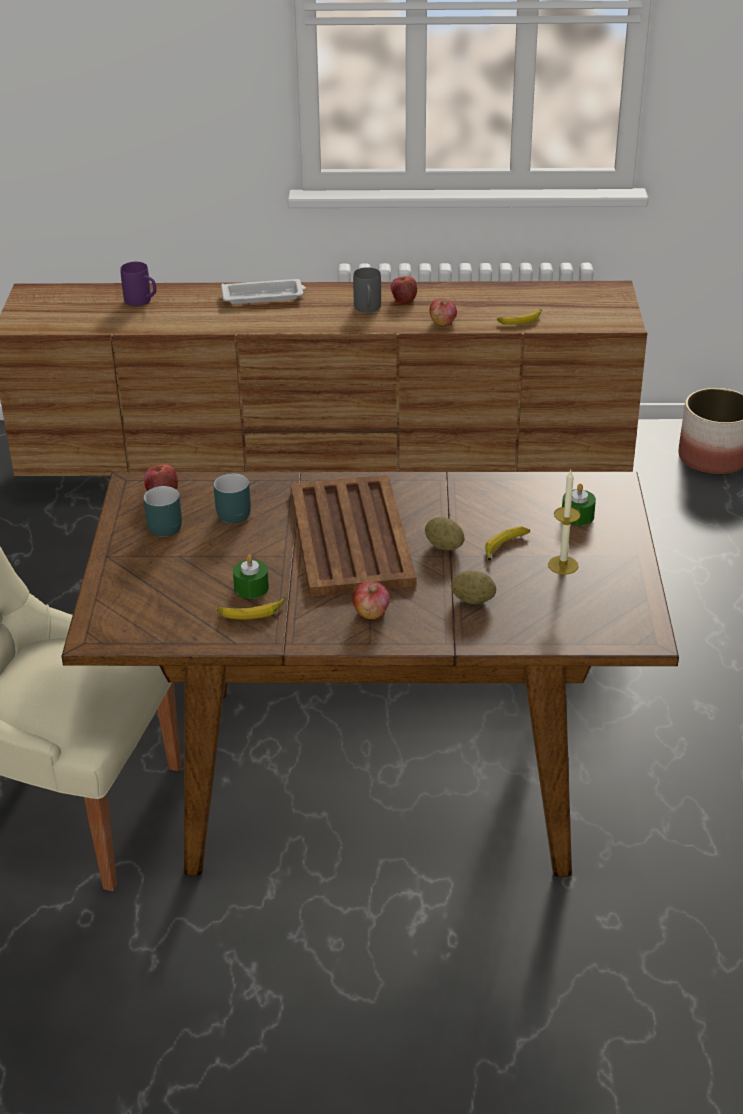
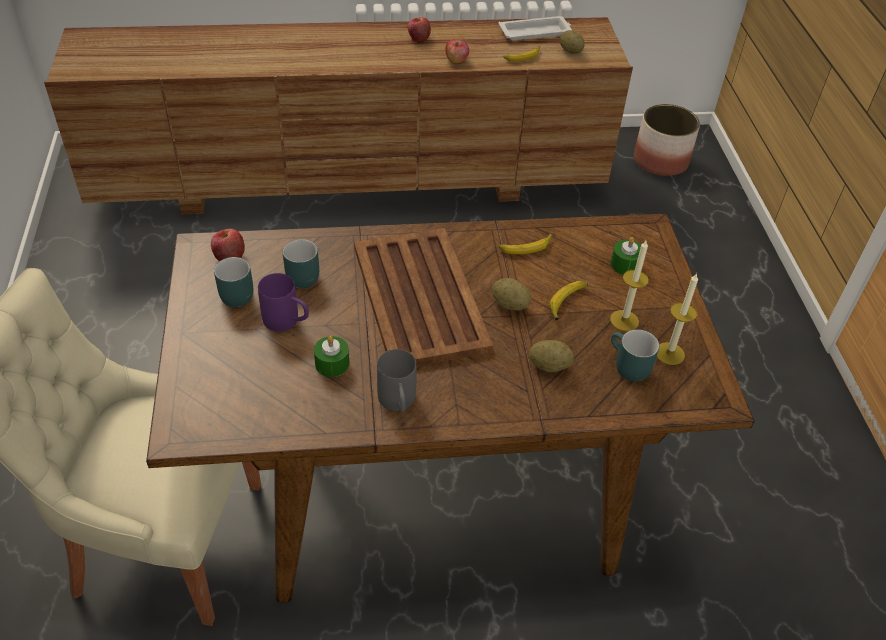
camera: 10 degrees left, 10 degrees up
(142, 302) = (185, 44): purple mug -> purple mug (287, 322)
(251, 612) = (336, 393): banana -> banana (525, 247)
(264, 296) = (295, 37): white tray -> white tray (535, 32)
(368, 309) = (389, 48): grey mug -> grey mug (398, 404)
(371, 613) = (454, 387): apple -> none
(554, 605) = (626, 367): none -> turquoise mug
(578, 315) = (570, 51): none -> potato
(604, 595) = (669, 353): none -> candle

